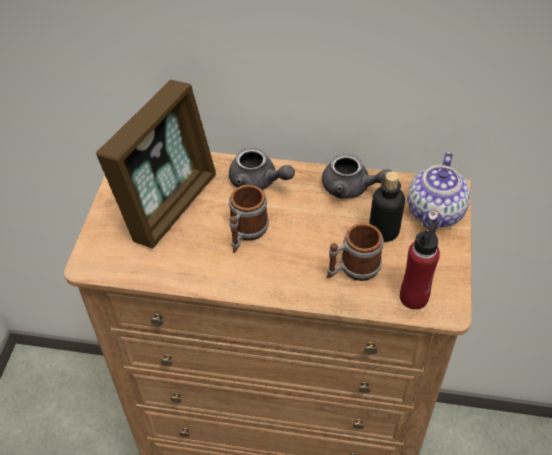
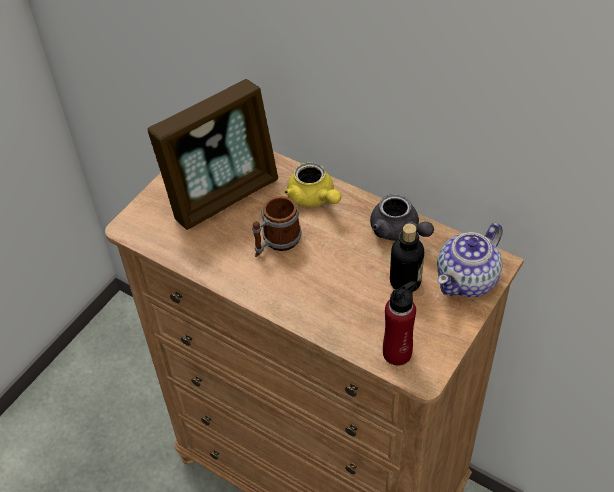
camera: 25 degrees right, 0 degrees up
(258, 182) = (313, 198): grey teapot -> yellow teapot
(352, 269) = (355, 307): mug -> none

